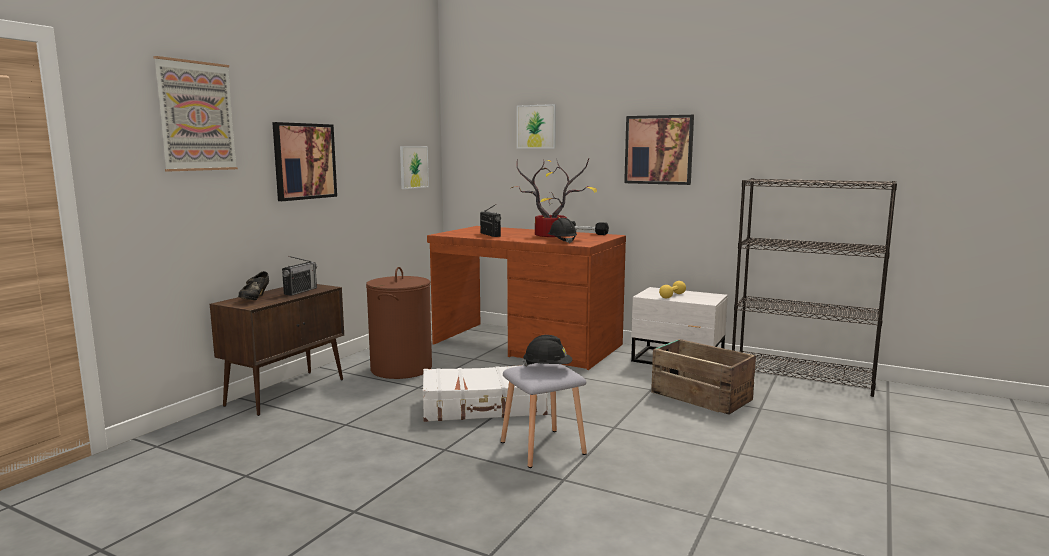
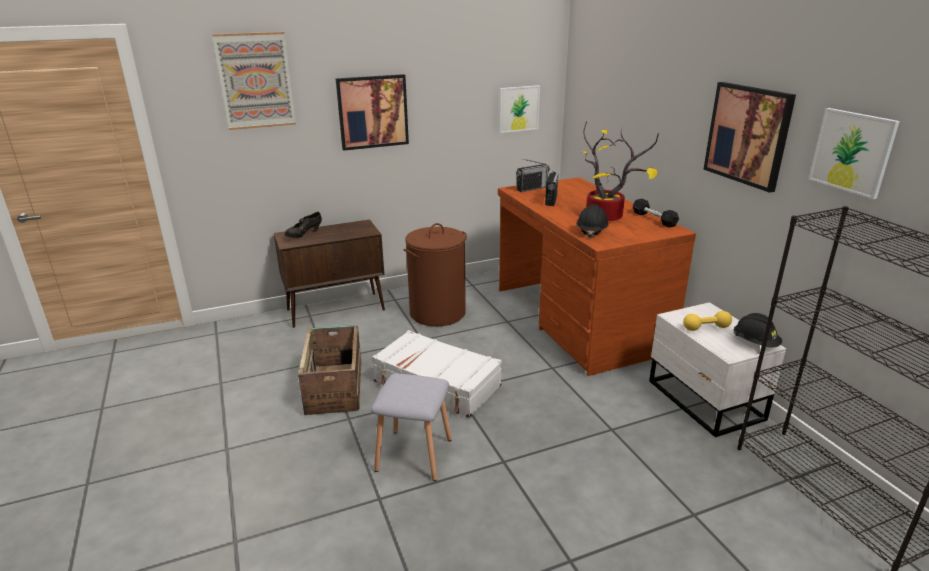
camera: 40 degrees right, 15 degrees up
(300, 291) = (346, 232): radio -> radio (532, 188)
(536, 126) = (637, 77): picture -> picture (852, 152)
(547, 368) = (415, 389): black hard hat -> black hard hat (755, 343)
(700, 396) = (650, 463): crate -> crate (335, 386)

